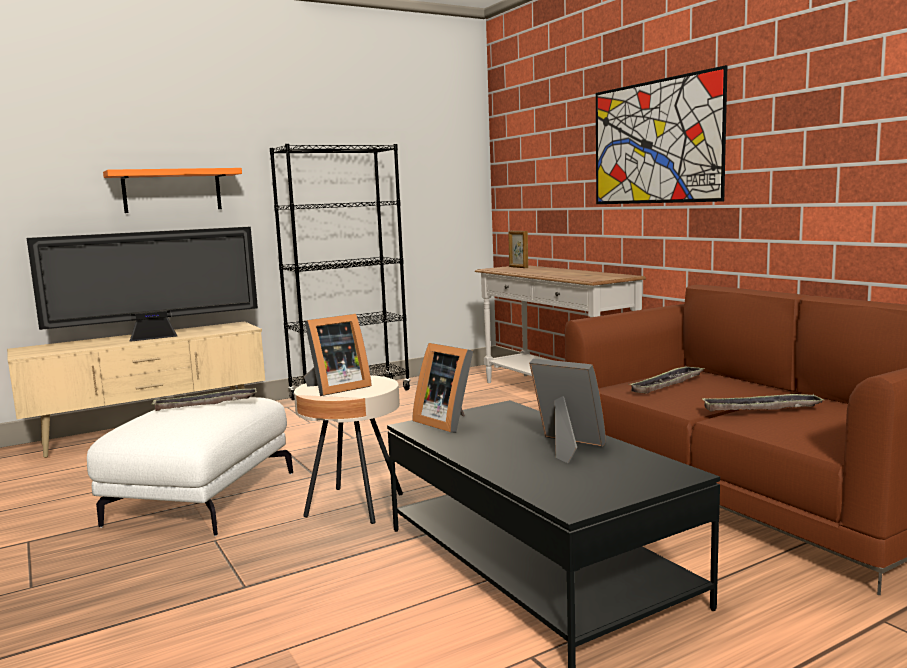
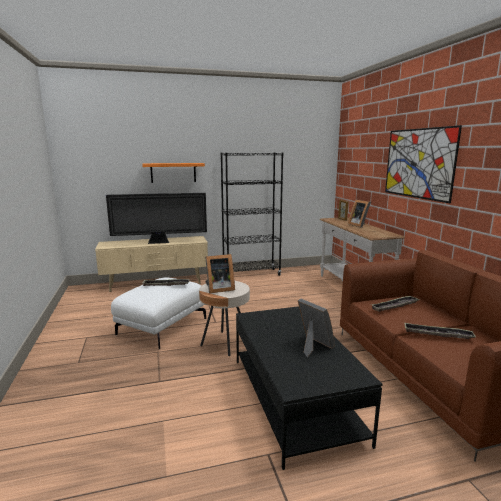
camera: 15 degrees right, 5 degrees up
(447, 422) = (264, 317): picture frame -> picture frame (359, 225)

